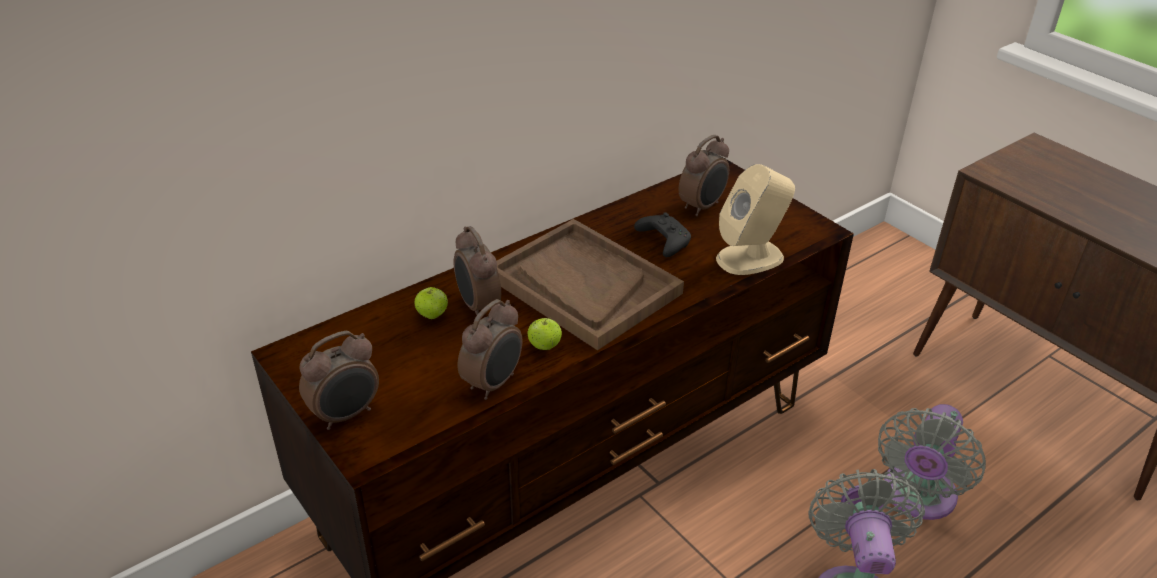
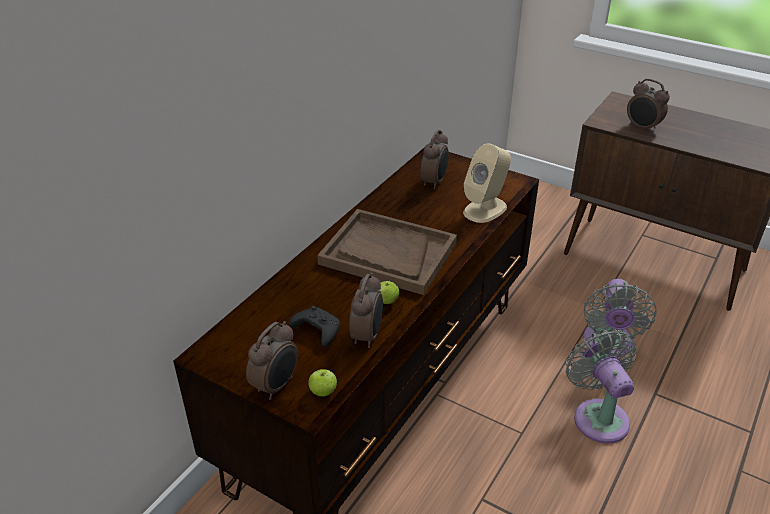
camera: 20 degrees left, 0 degrees up
(432, 315) = (294, 300): apple -> apple (323, 392)
(477, 306) = (323, 286): alarm clock -> alarm clock (642, 128)
(663, 242) = (422, 211): black game controller -> black game controller (316, 331)

